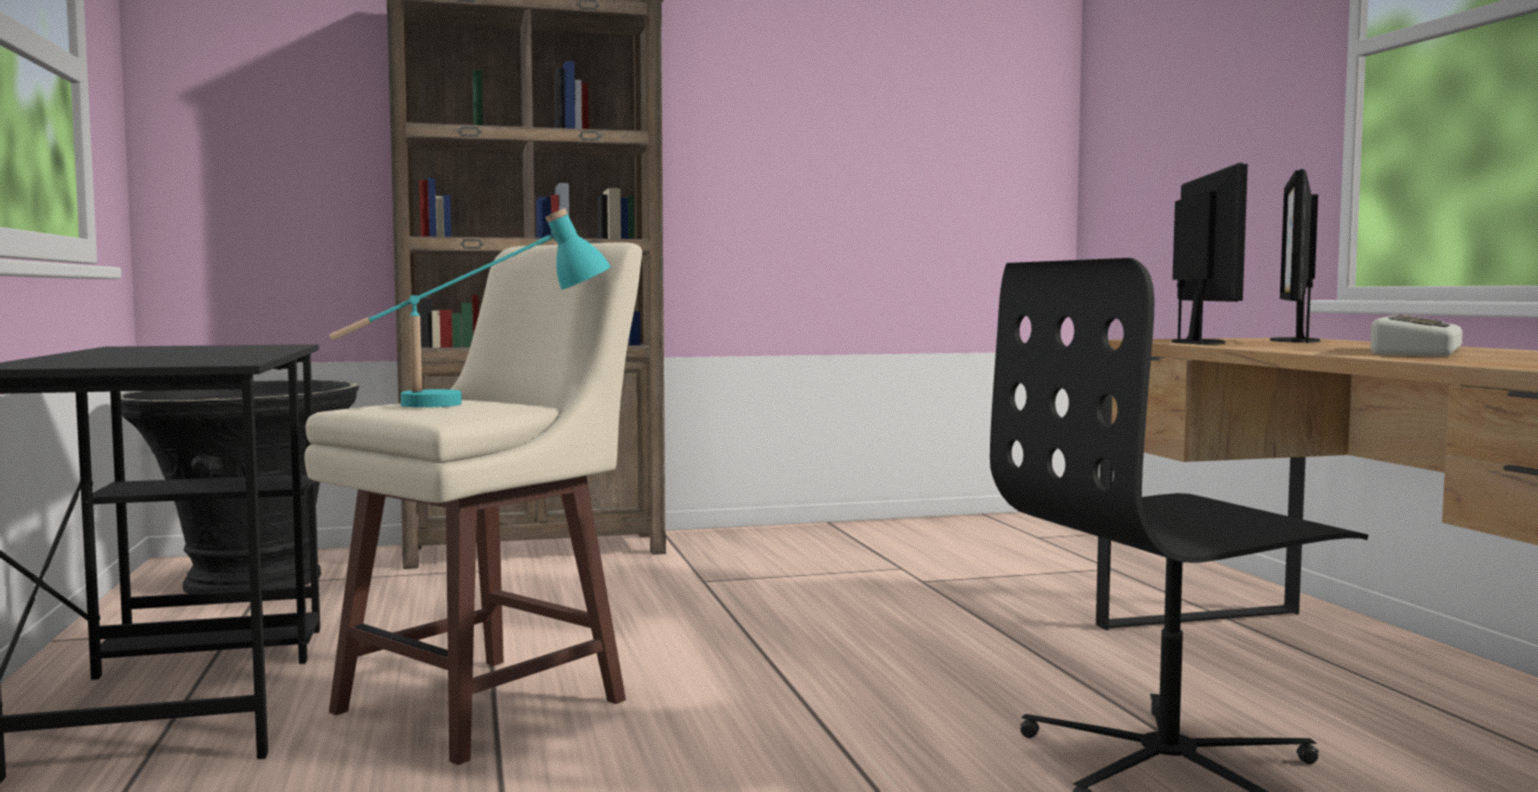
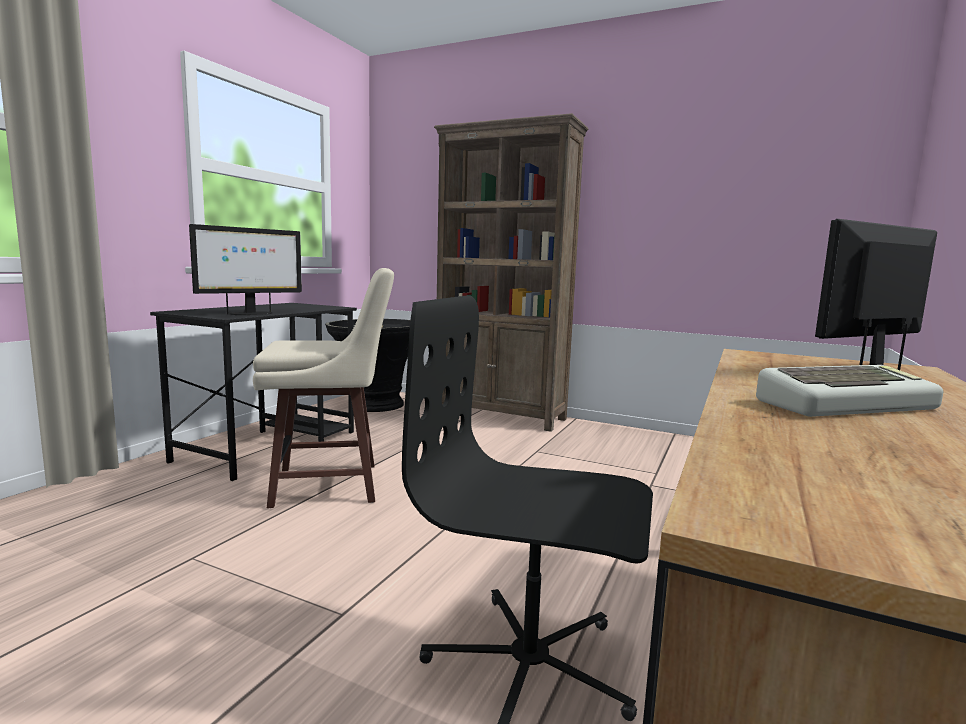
camera: 40 degrees right, 5 degrees up
(477, 403) = (317, 345): turquoise table lamp -> none
(1199, 343) = (755, 362): monitor -> monitor (250, 314)

